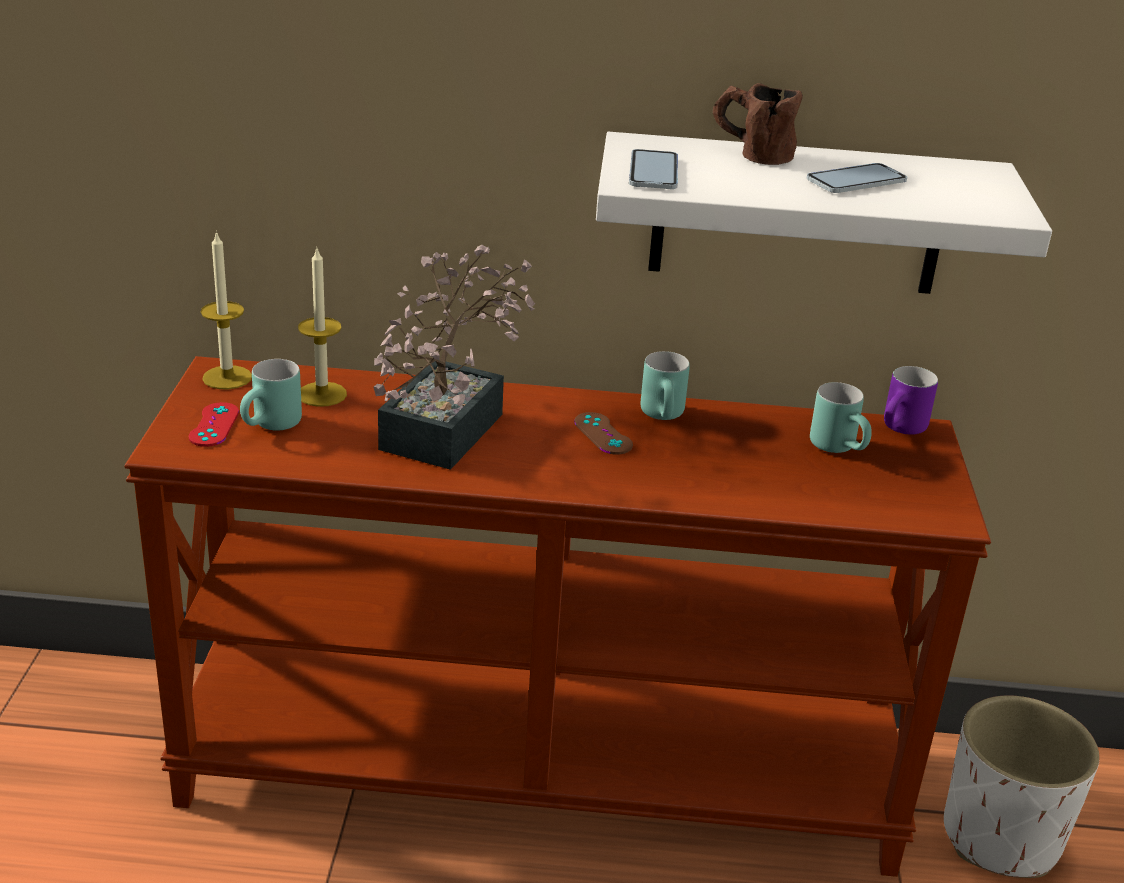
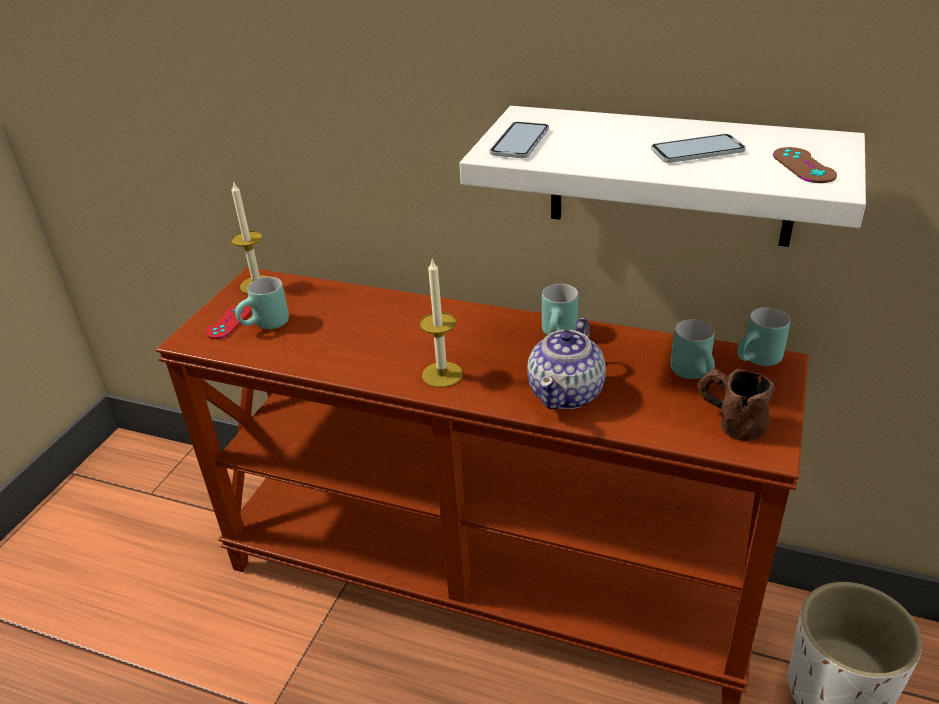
camera: 20 degrees right, 5 degrees up
(322, 394) = (314, 301): candle -> candle (442, 374)
(451, 424) = (392, 332): potted plant -> none
(603, 434) = (503, 348): brown game controller -> brown game controller (803, 165)
(704, 477) = (567, 393): none -> teapot
(750, 153) = (618, 124): brown mug -> brown mug (728, 422)
(903, 431) = (758, 362): purple mug -> turquoise mug

